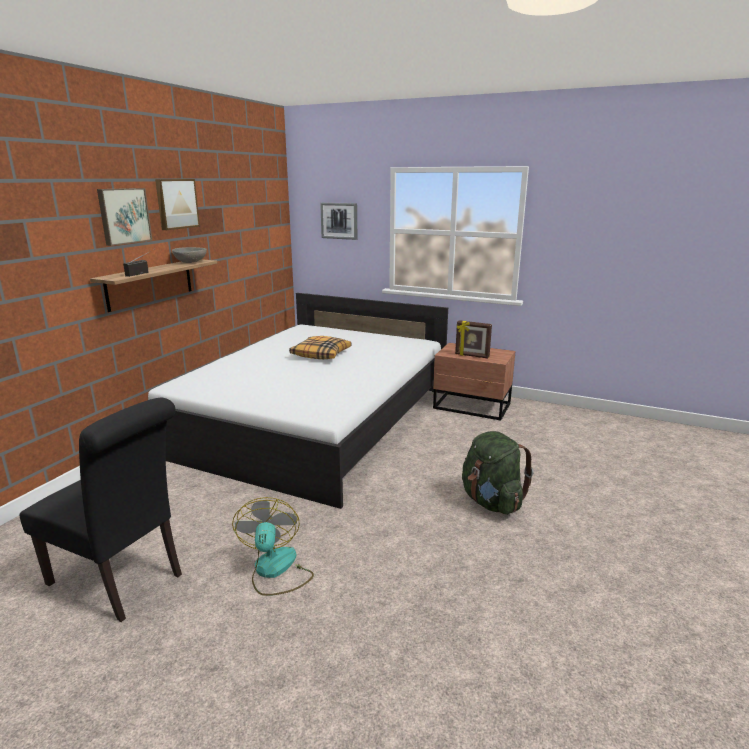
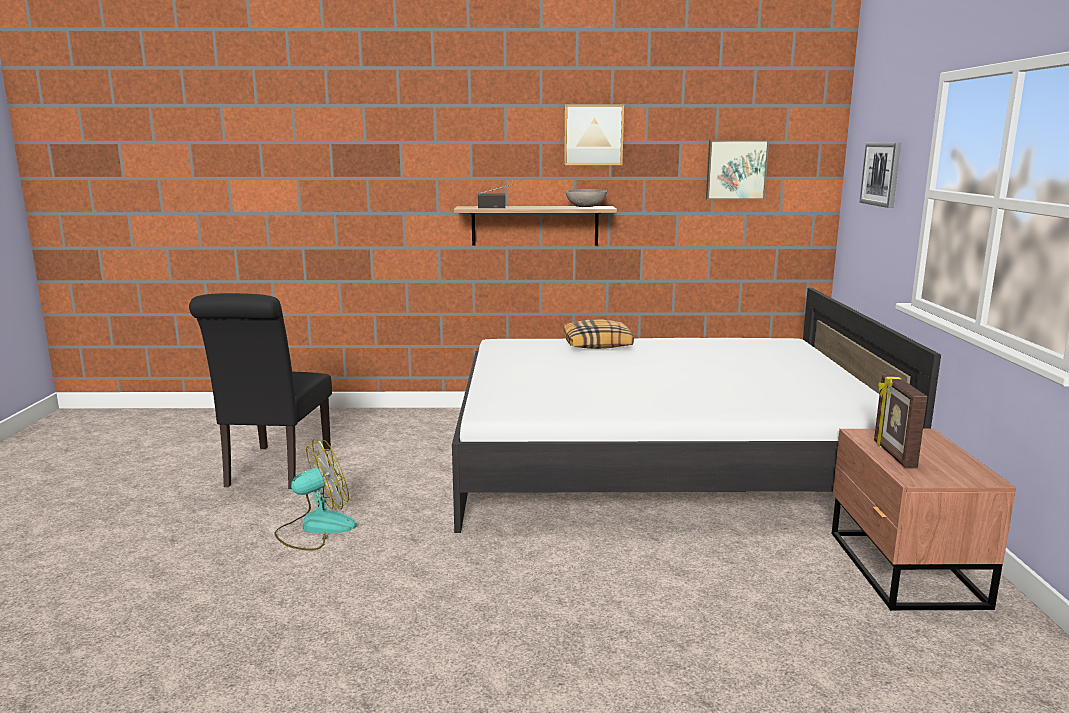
camera: 65 degrees right, 5 degrees down
(123, 216) = (511, 145): picture -> picture (736, 169)
(321, 354) = (692, 368): pillow -> pillow (598, 344)
(491, 502) = (564, 646): green backpack -> none

